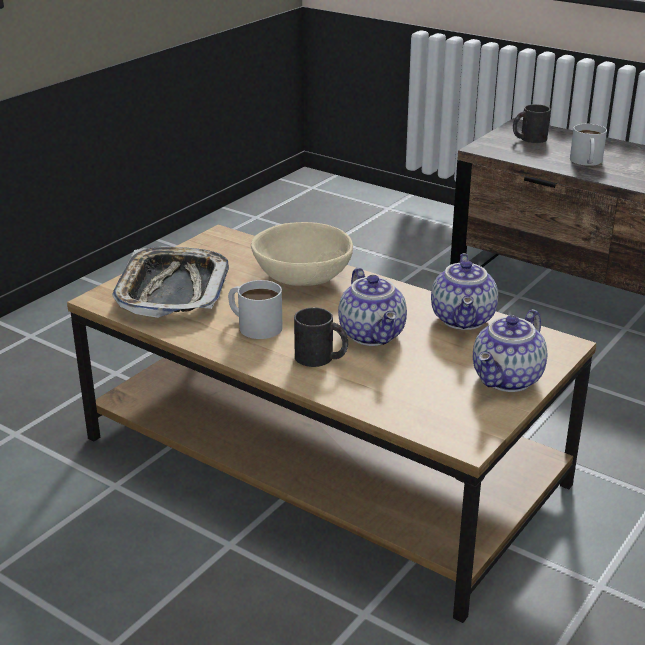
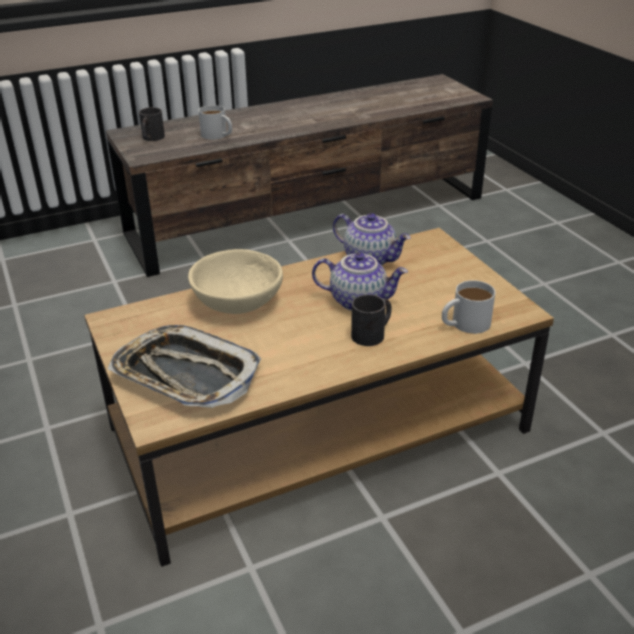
camera: 60 degrees left, 5 degrees up
(253, 325) = (292, 349): white mug -> white mug (464, 324)
(508, 380) = (461, 271): teapot -> none

